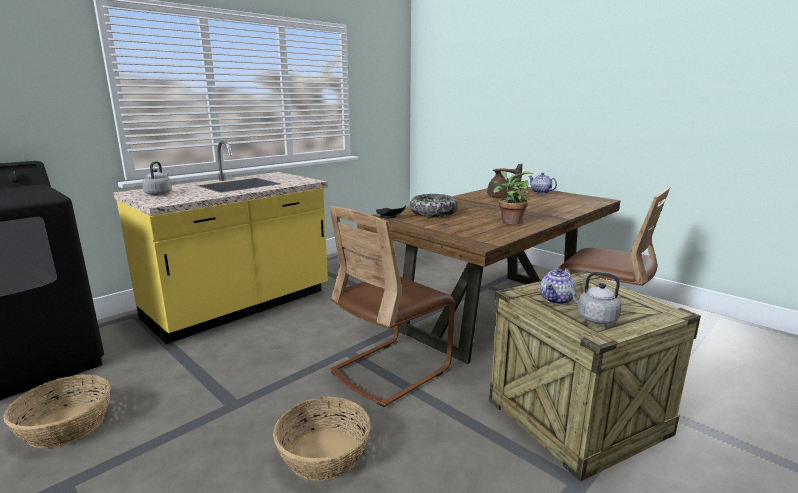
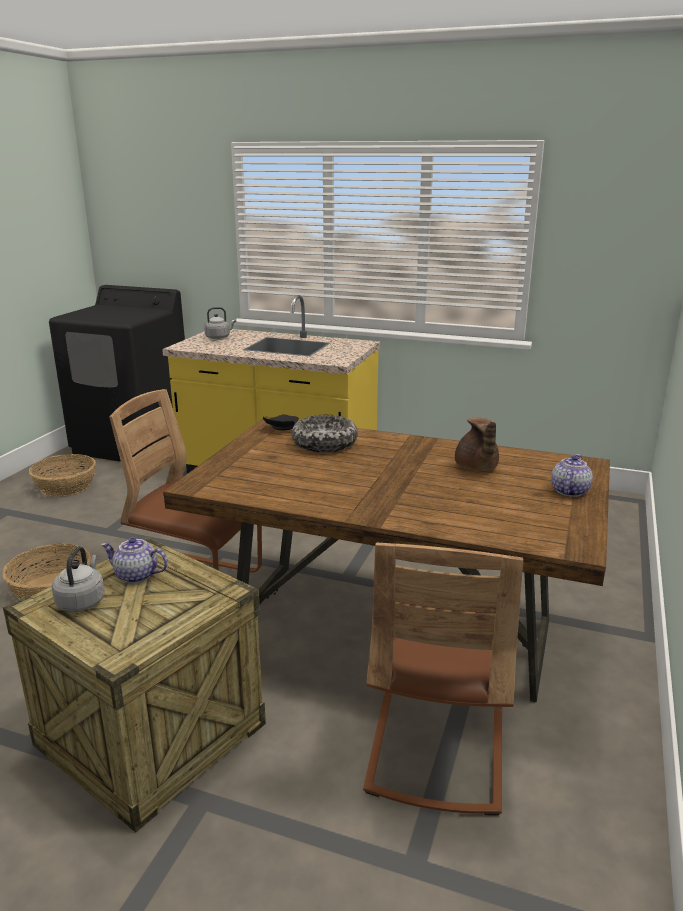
camera: 65 degrees right, 5 degrees up
(509, 221) = (320, 488): potted plant -> none

